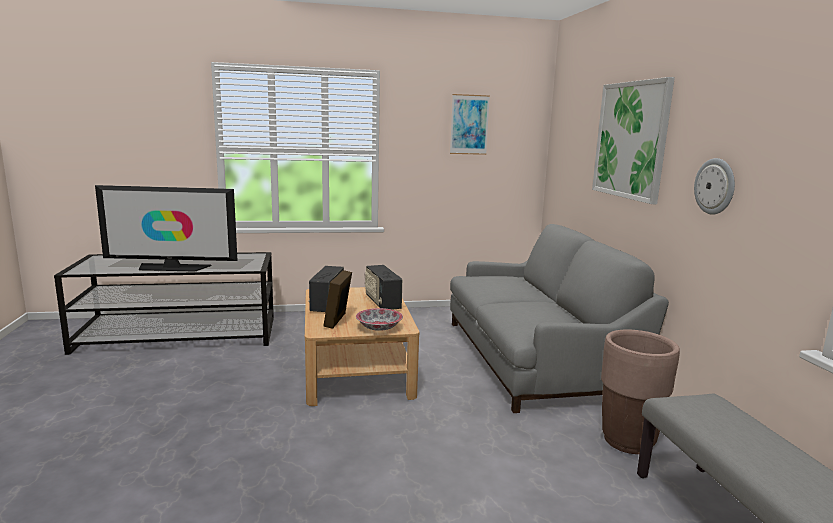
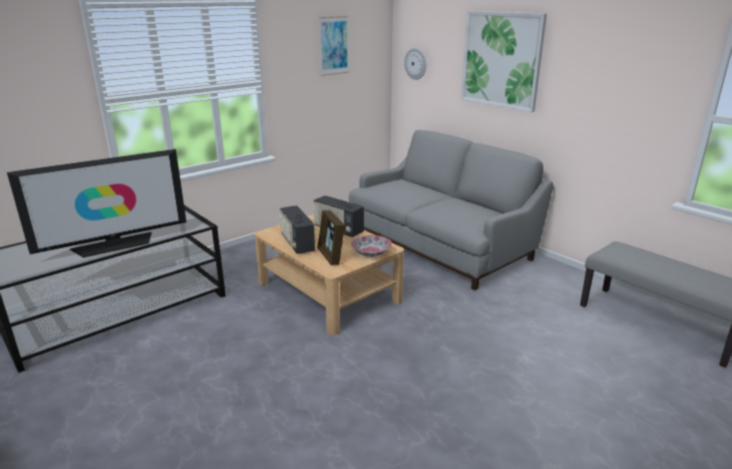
camera: 30 degrees left, 10 degrees up
(627, 441) = (554, 286): brown planter -> none
(715, 186) = (592, 99): wall clock -> wall clock (416, 63)

